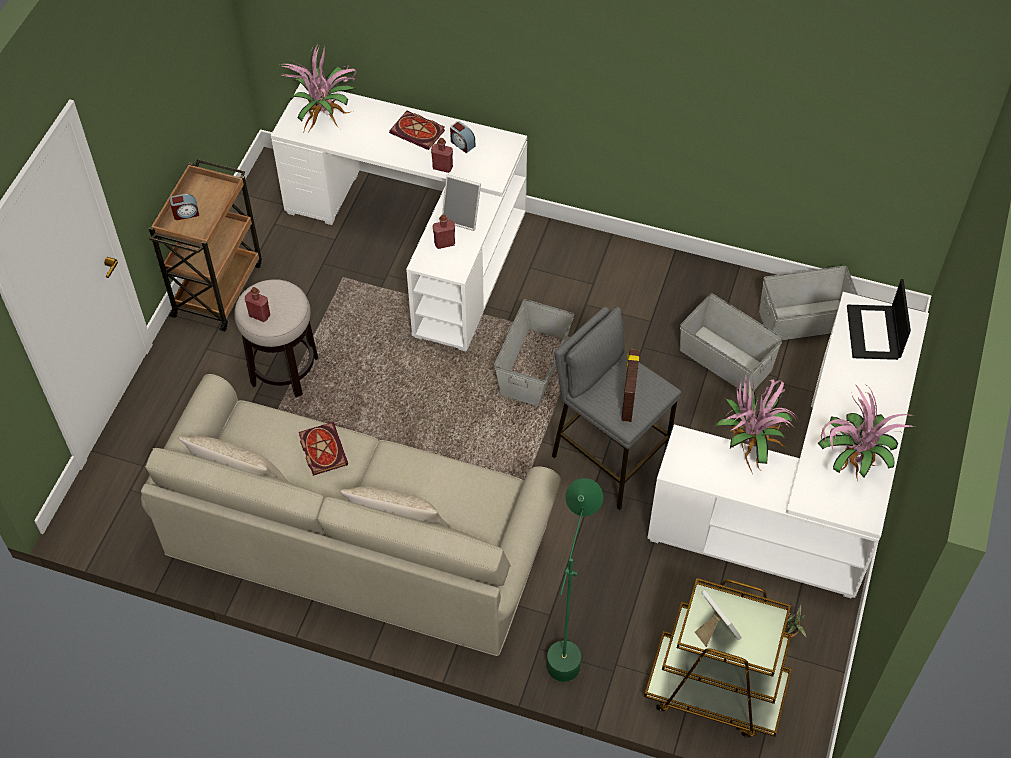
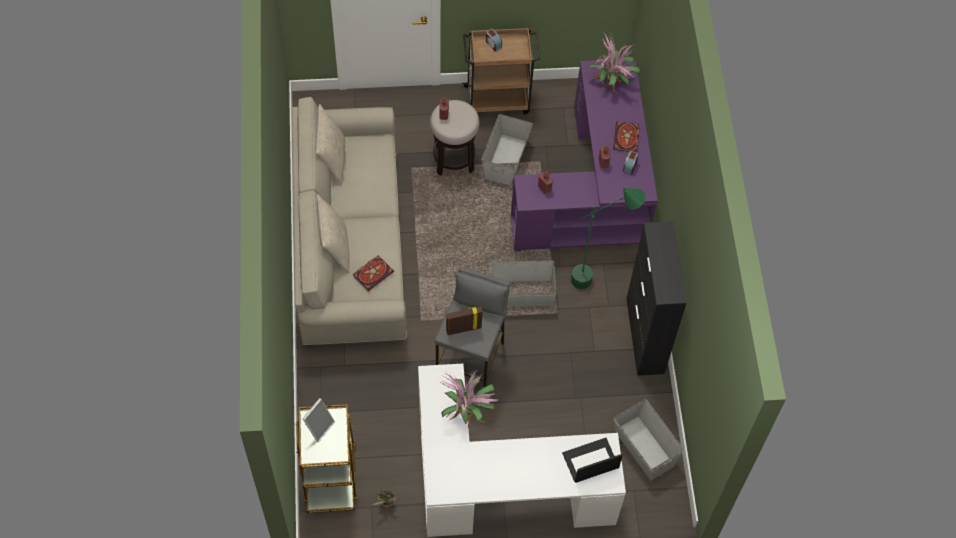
camera: 65 degrees right, 5 degrees up
(321, 449) = (373, 188): book -> book (373, 273)
(419, 238) = (593, 191): white desk -> purple desk
(462, 217) = (571, 190): picture frame -> none
(568, 639) = (332, 381): green floor lamp -> green floor lamp (598, 277)
(652, 263) = (645, 336): none -> black cabinet
(725, 359) = (585, 406): grey storage box -> grey storage box (506, 159)
(852, 462) = (476, 474): potted plant -> none

